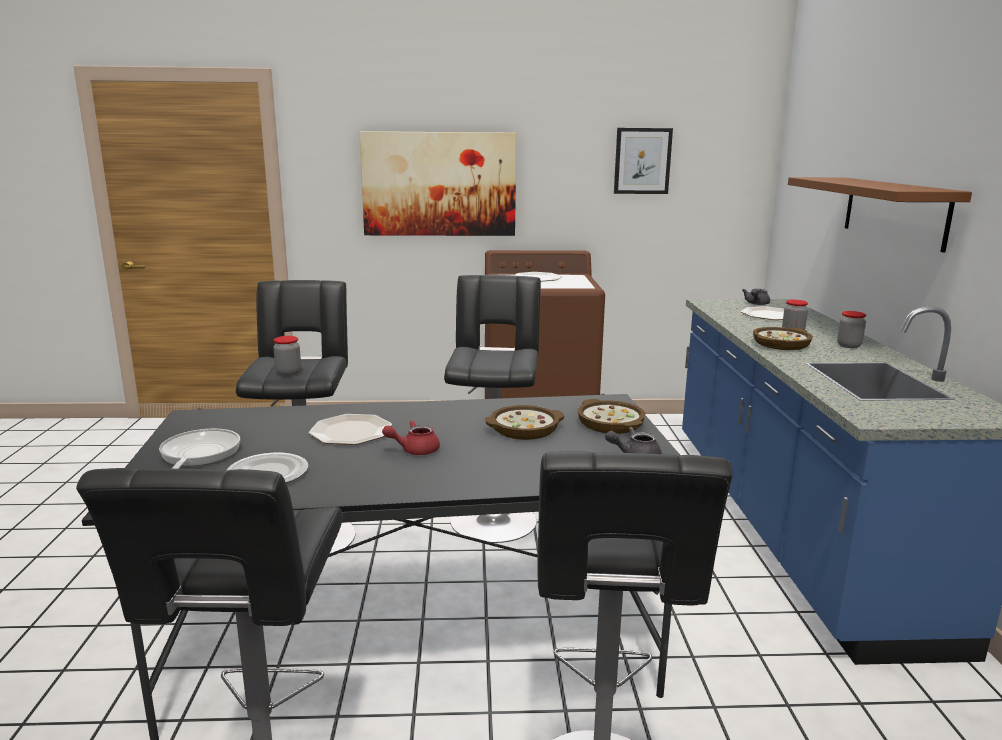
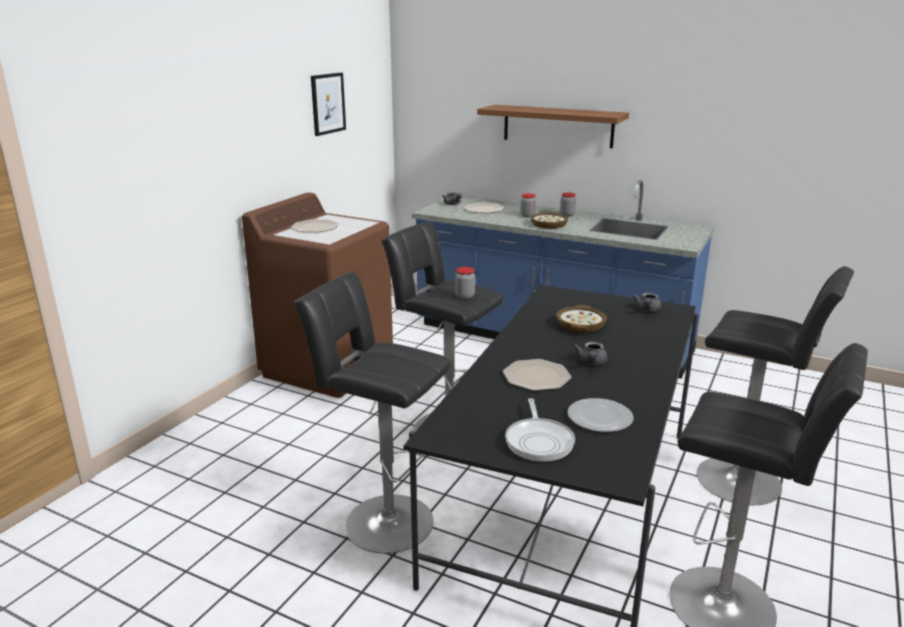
camera: 60 degrees left, 5 degrees up
(198, 455) = (539, 441): frying pan -> frying pan turned 120 degrees counterclockwise
(288, 373) = (405, 369): jar -> jar (465, 296)
(414, 450) = (591, 362): red teapot -> grey teapot
(439, 184) = (193, 154): picture -> none
(610, 424) = (591, 302): bowl -> none

